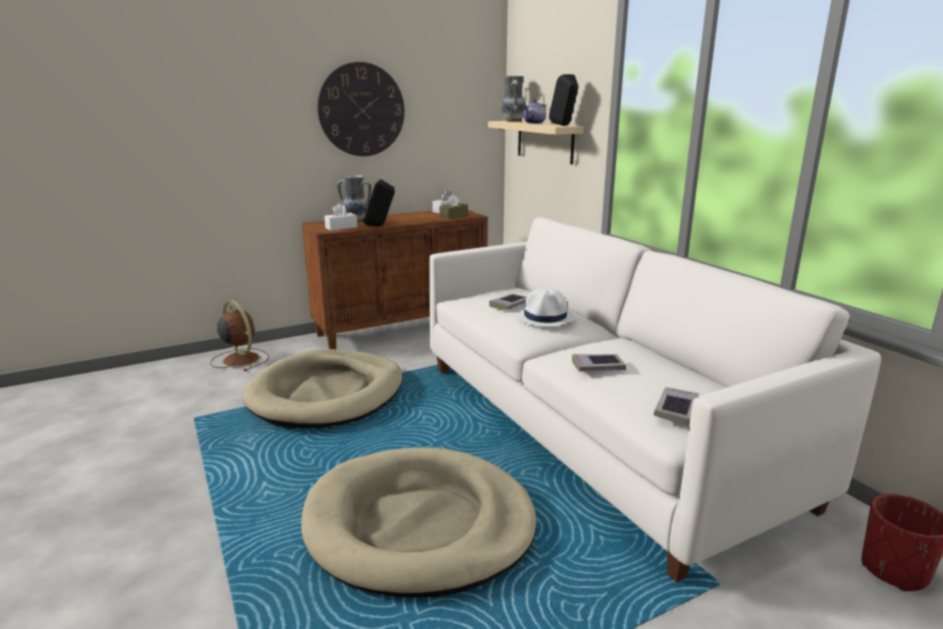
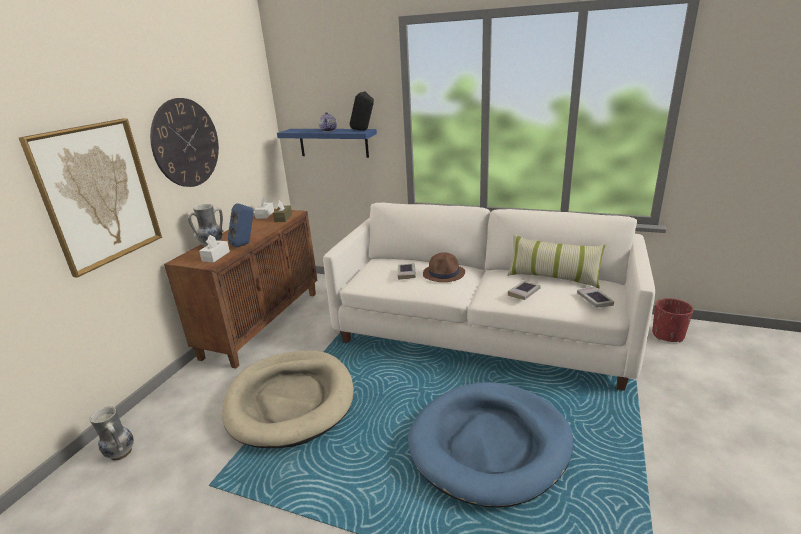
camera: 40 degrees left, 5 degrees up
(240, 359) = (160, 415): brown fan -> none
(248, 137) = (98, 194): none -> picture
(380, 226) = (245, 244): black speaker -> blue speaker
(419, 525) = (490, 444): beige dog bed -> blue dog bed
(513, 121) = (299, 130): vase -> vase (120, 453)
(545, 141) = (333, 142): beige shelf -> blue shelf
(545, 317) = (444, 273): white hat -> brown hat
(675, 369) = (553, 277): none -> pillow

